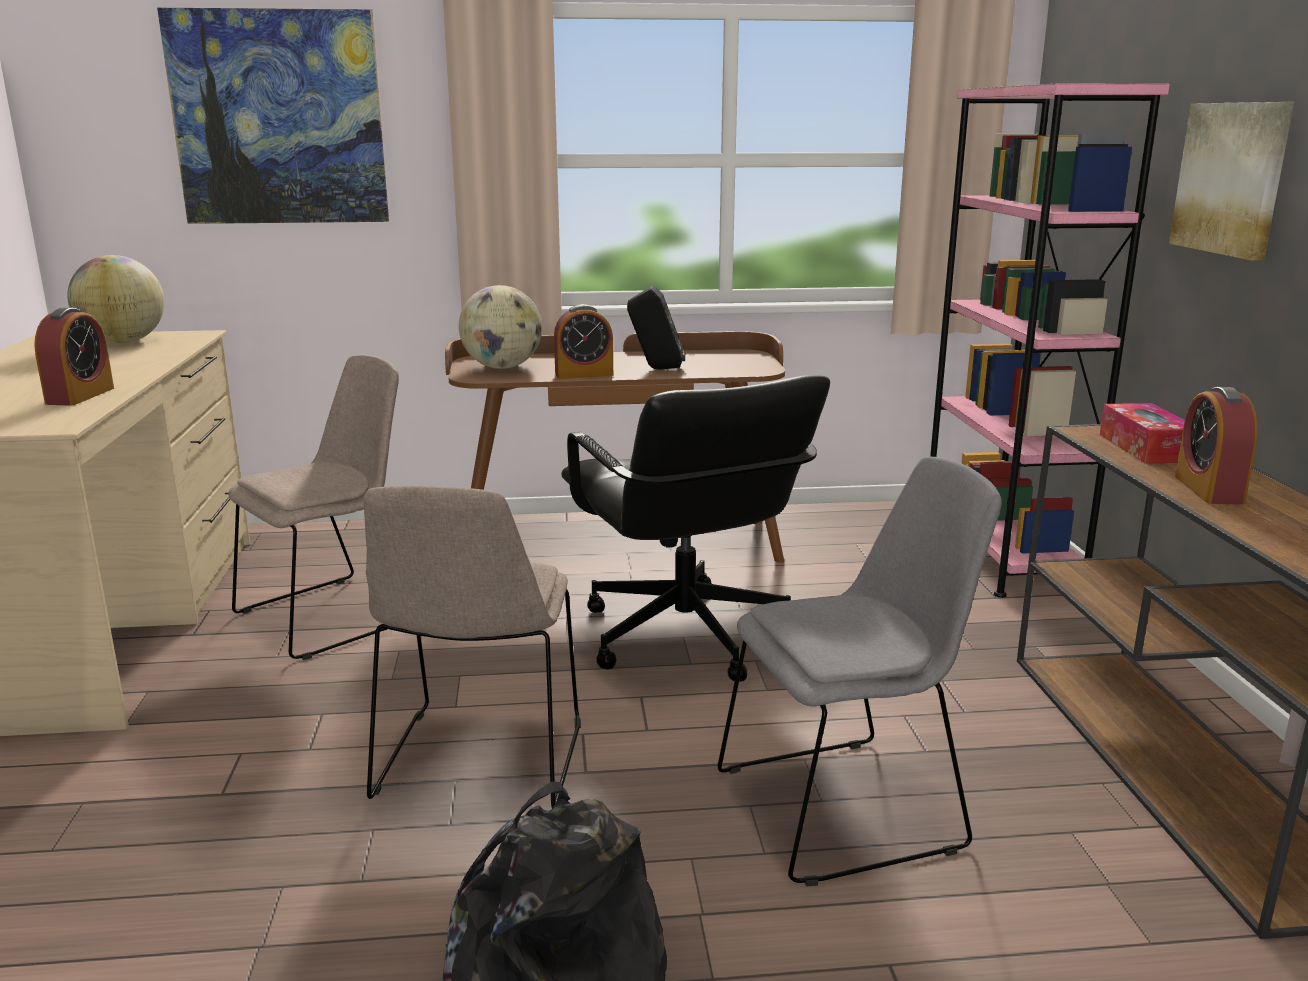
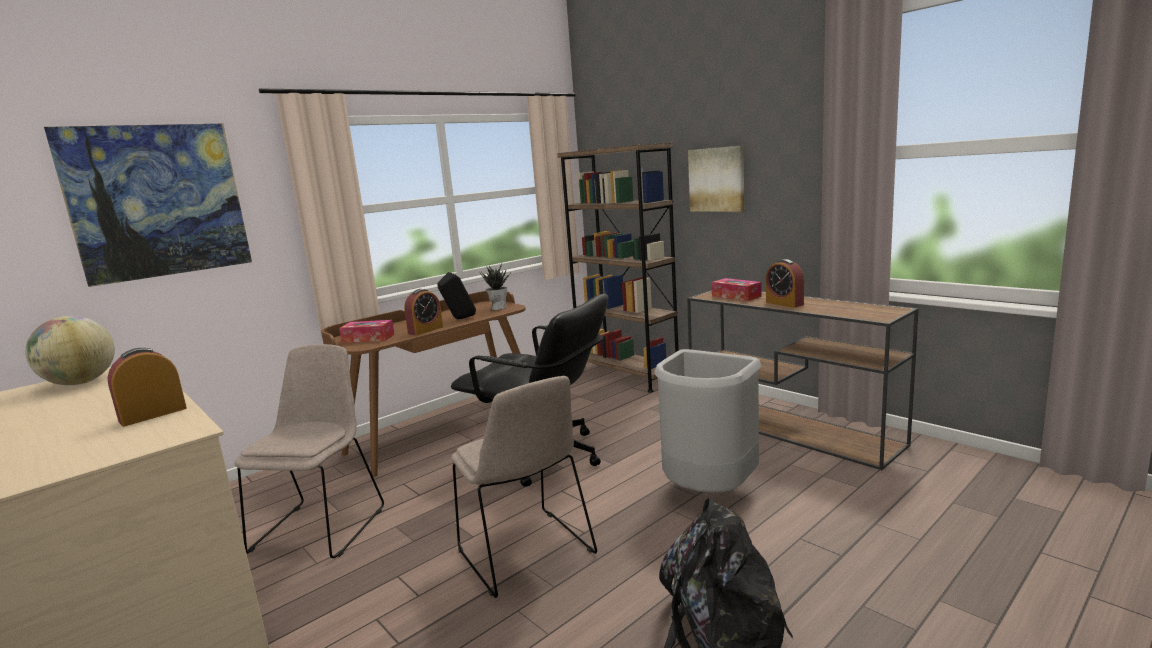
camera: 35 degrees left, 5 degrees down
(80, 396) = (153, 414): alarm clock -> alarm clock turned 105 degrees counterclockwise
(502, 367) = (368, 338): globe -> tissue box
(741, 365) = (498, 308): none -> potted plant
(846, 806) = (708, 493): grey chair -> grey trash can
(999, 552) = (627, 375): pink bookcase -> brown bookcase

